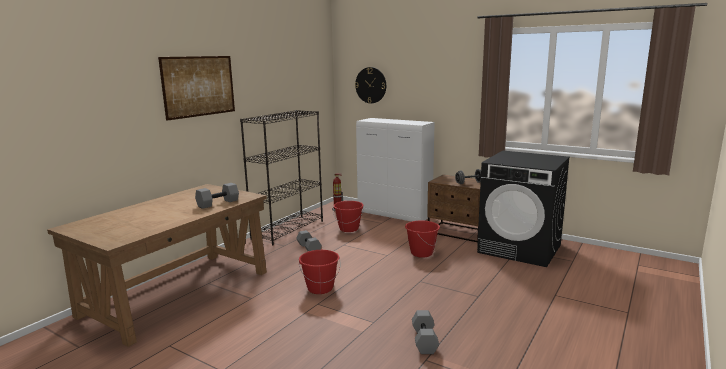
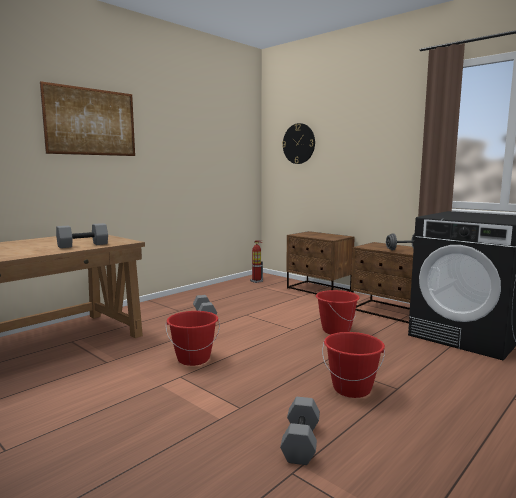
camera: 10 degrees right, 5 degrees down
(288, 229) = (193, 296): black bookcase -> none
(349, 229) = (260, 299): red bucket -> red bucket (352, 389)
(395, 215) = (318, 290): white cabinet -> brown nightstand

